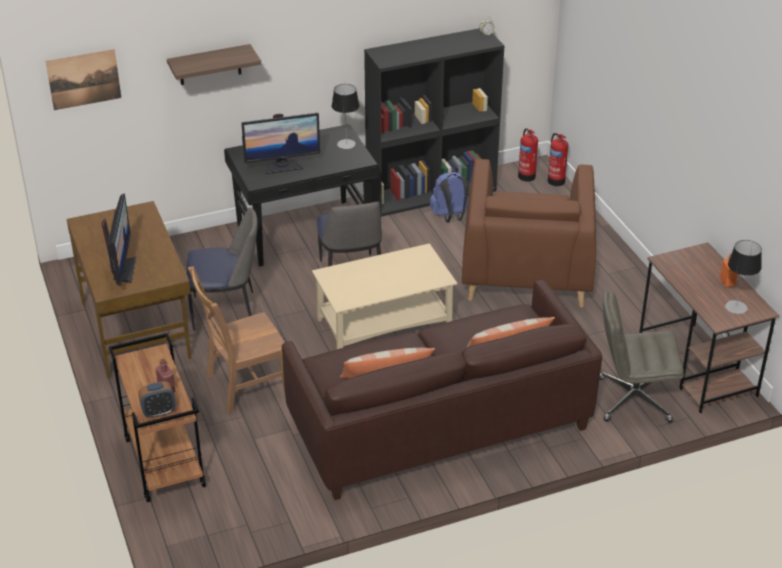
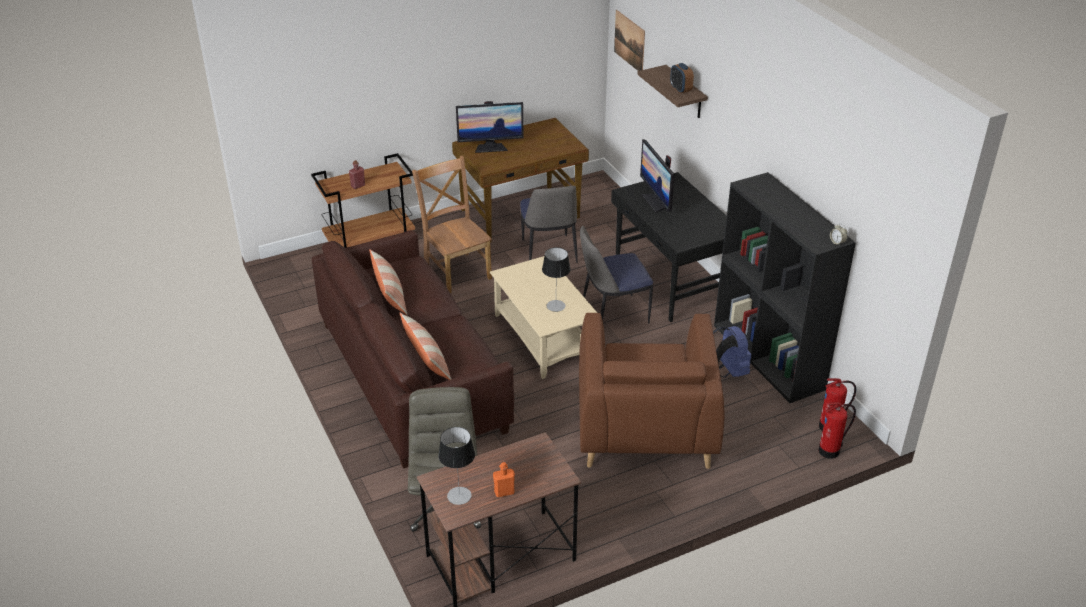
camera: 85 degrees right, 0 degrees up
(158, 412) = (334, 185): alarm clock -> alarm clock (680, 89)
(346, 144) = (706, 232): table lamp -> table lamp (555, 305)
(526, 271) = (645, 428): brown armchair -> brown armchair turned 90 degrees counterclockwise

